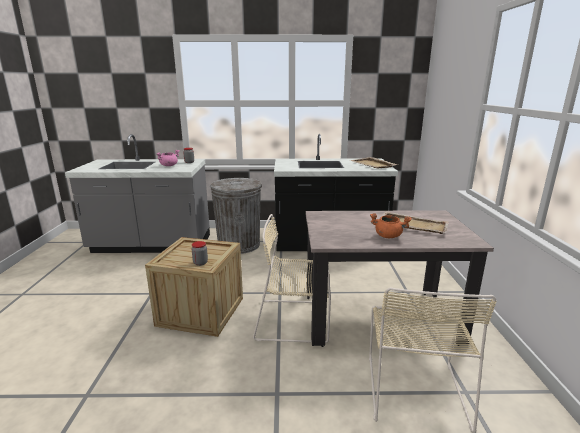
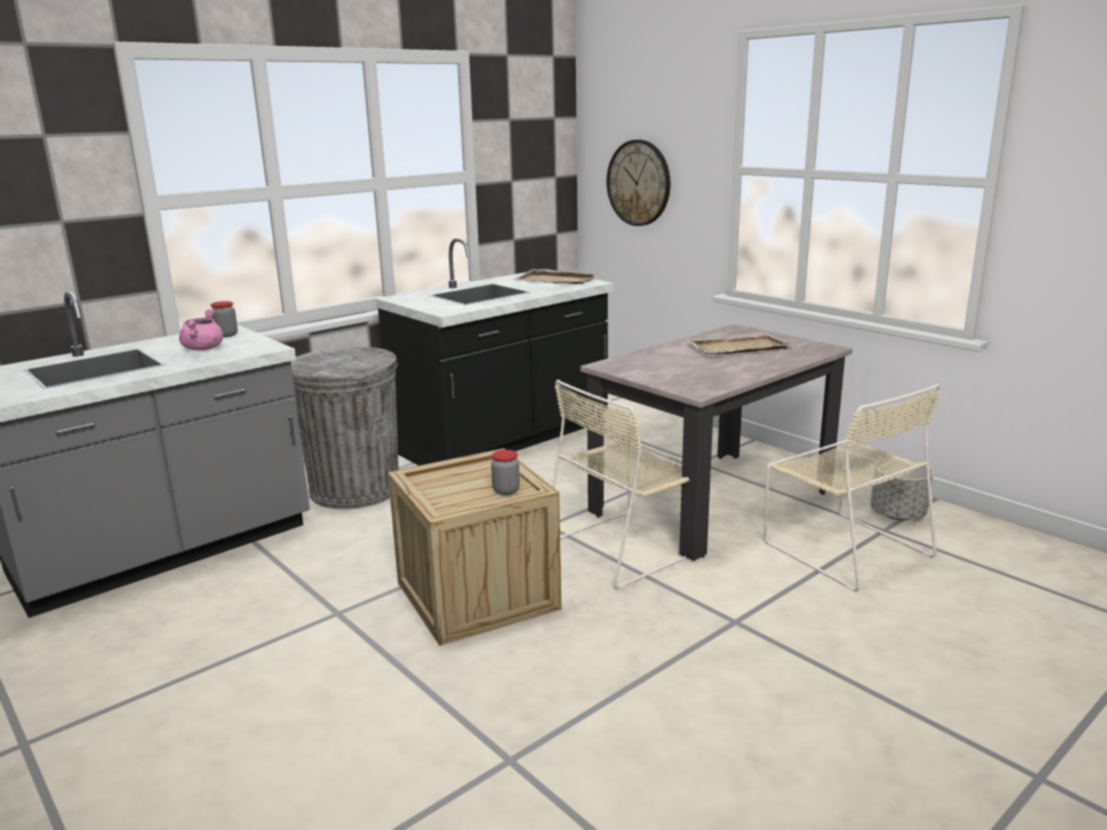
camera: 40 degrees left, 0 degrees up
(388, 236) = (743, 365): orange cooking pot -> none
(443, 113) = (639, 183): none -> wall clock
(493, 386) = (897, 515): none -> grey planter

